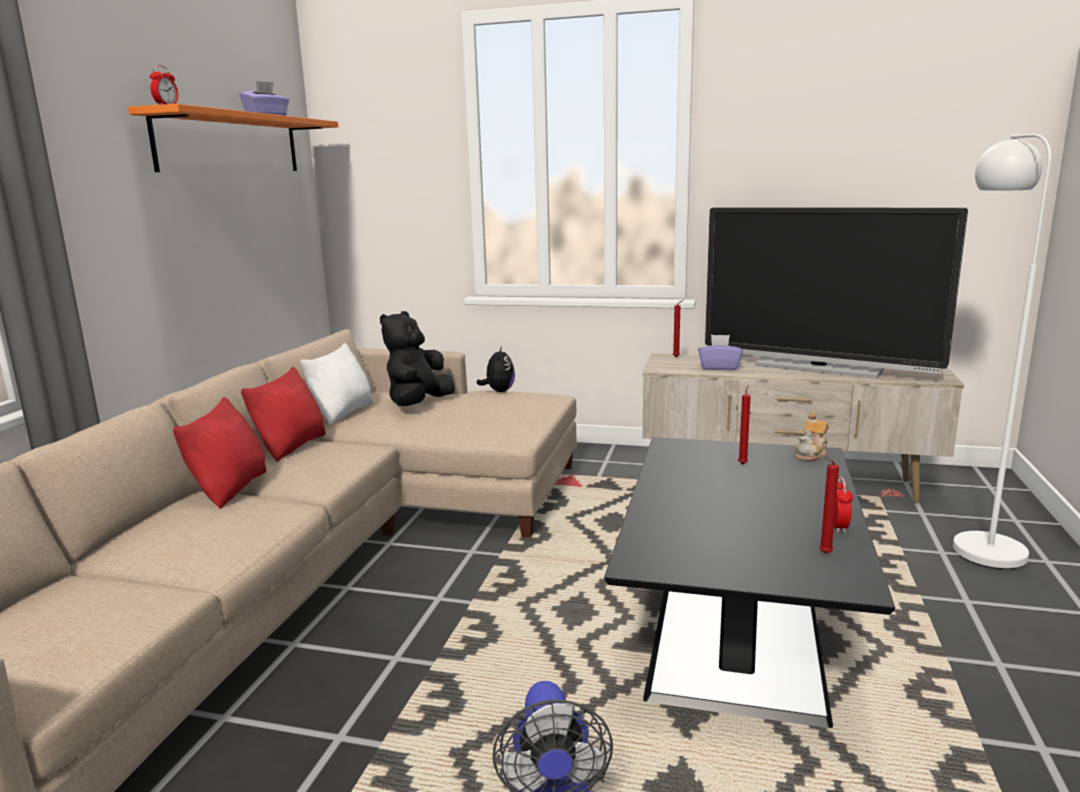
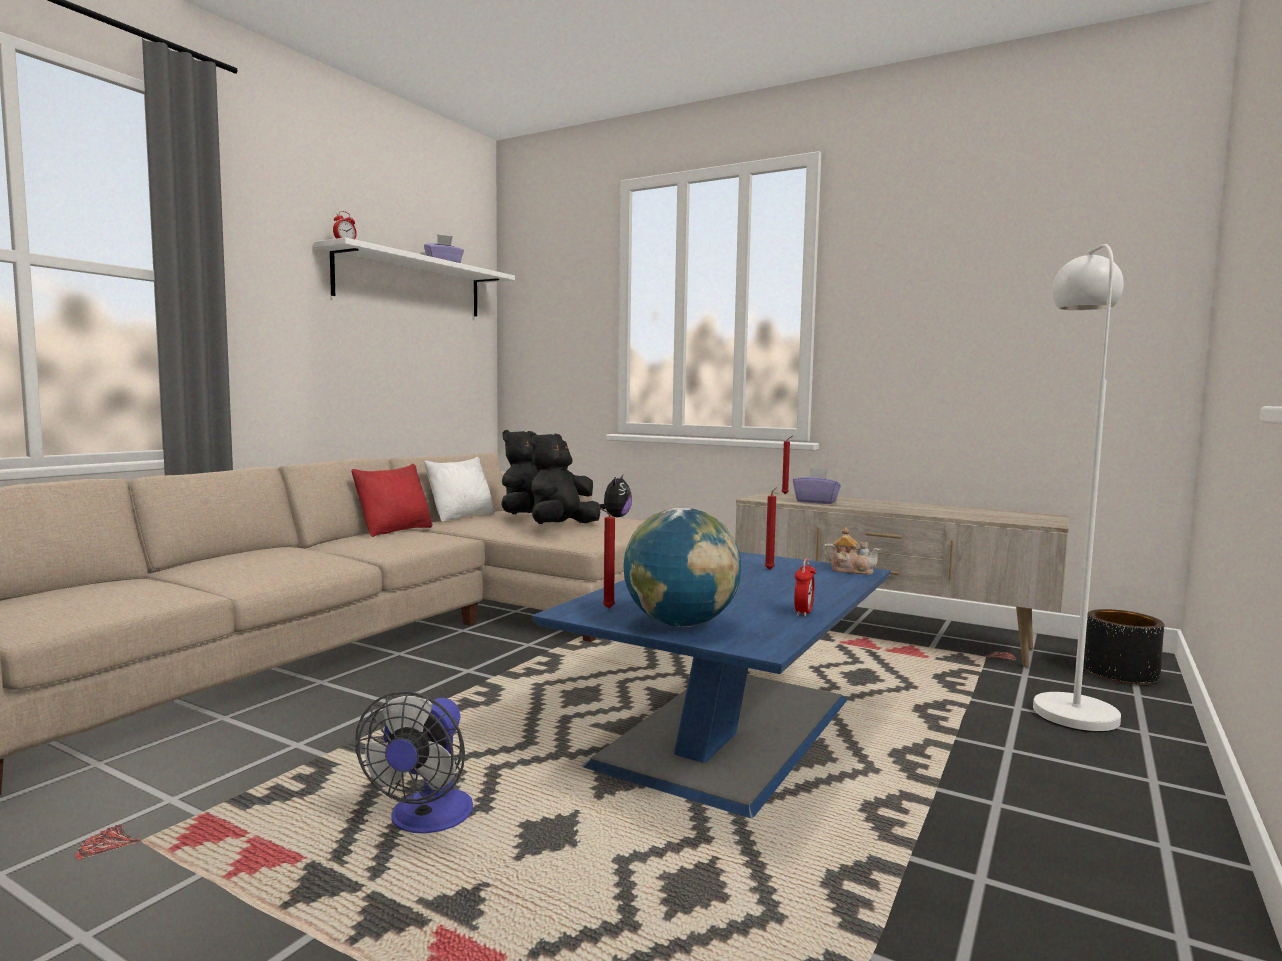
camera: 15 degrees right, 10 degrees down
(230, 489) = (316, 547): red pillow -> none
(231, 144) = (411, 284): orange shelf -> white shelf
(467, 417) = (561, 526): none -> black plush toy
(735, 623) = (729, 727): black coffee table -> blue coffee table
(755, 566) = (680, 624): none -> globe
(811, 454) = (851, 570): teapot -> teapot turned 120 degrees counterclockwise
(818, 367) = (921, 508): television -> none
(823, 554) = (761, 626): red candle -> red candle (606, 608)
(989, 499) = (1121, 674): none -> black planter

